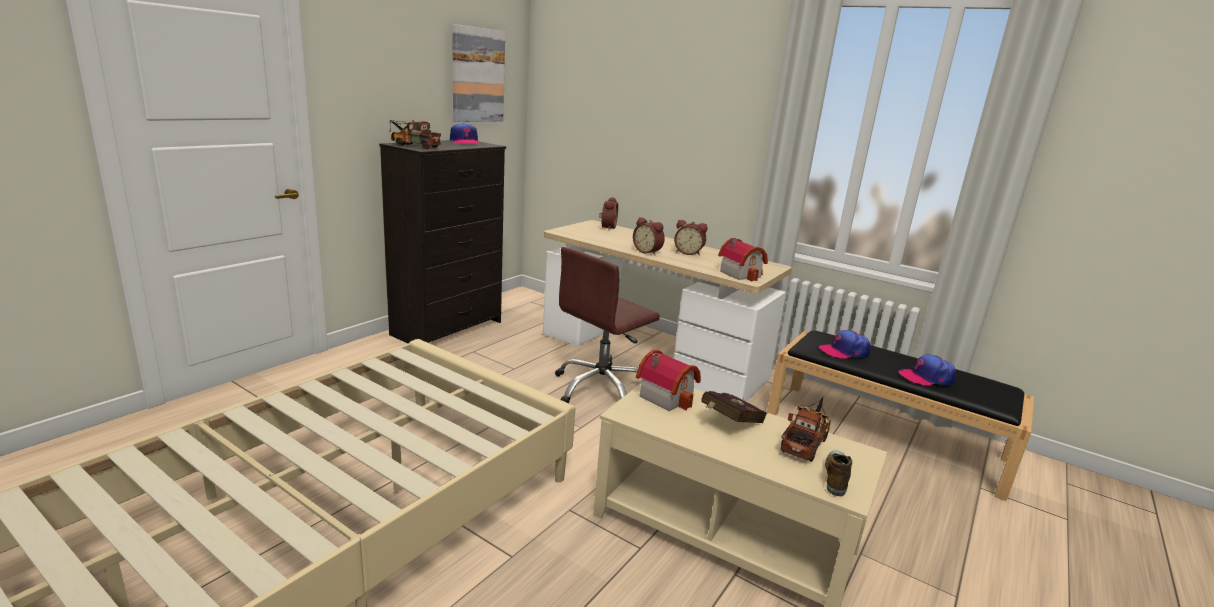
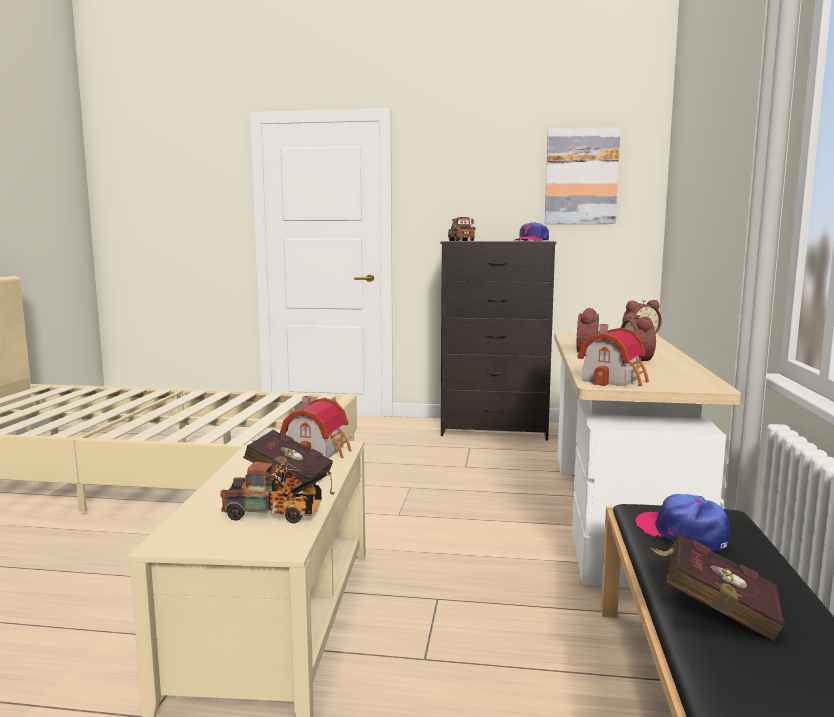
camera: 65 degrees right, 10 degrees down
(601, 388) = (491, 506): brown office chair -> none
(836, 477) = (206, 534): shoe -> none
(926, 378) = (713, 610): cap -> red book

